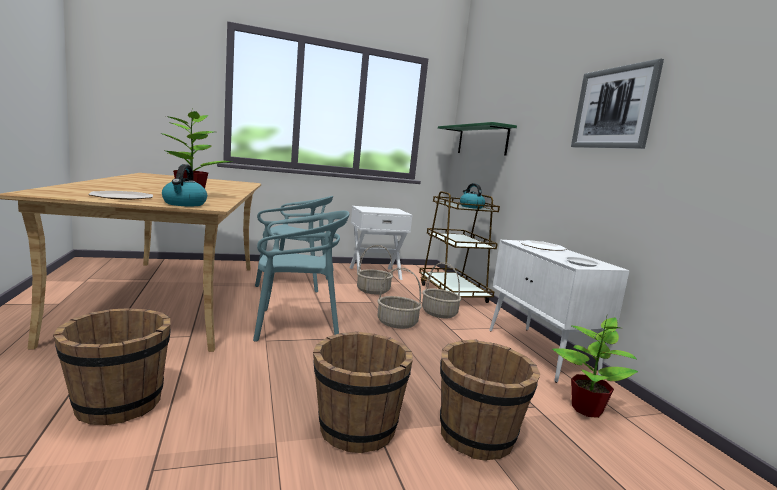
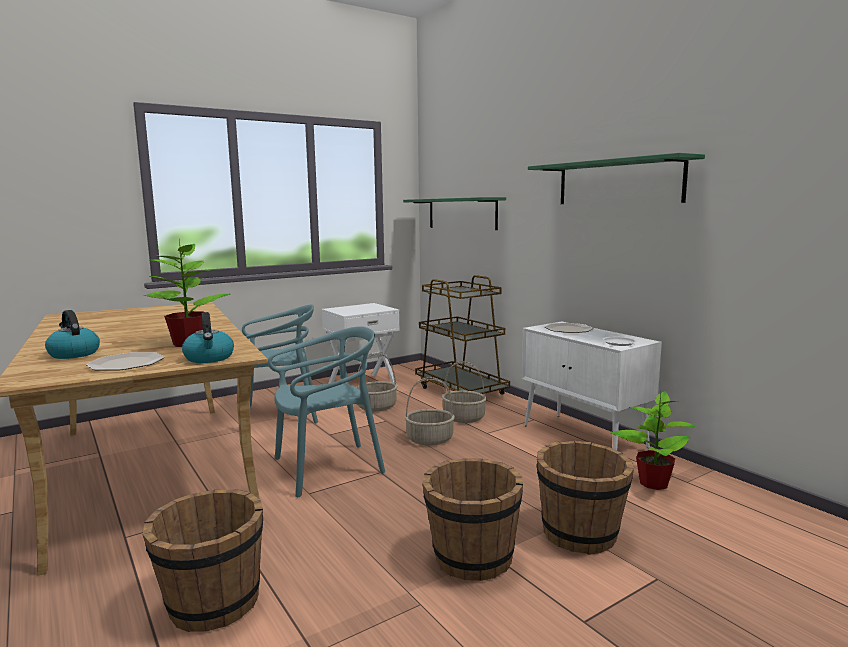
camera: 15 degrees left, 0 degrees up
(471, 207) = (469, 292): kettle -> kettle (73, 354)
(613, 108) = (618, 182): picture -> green shelf

